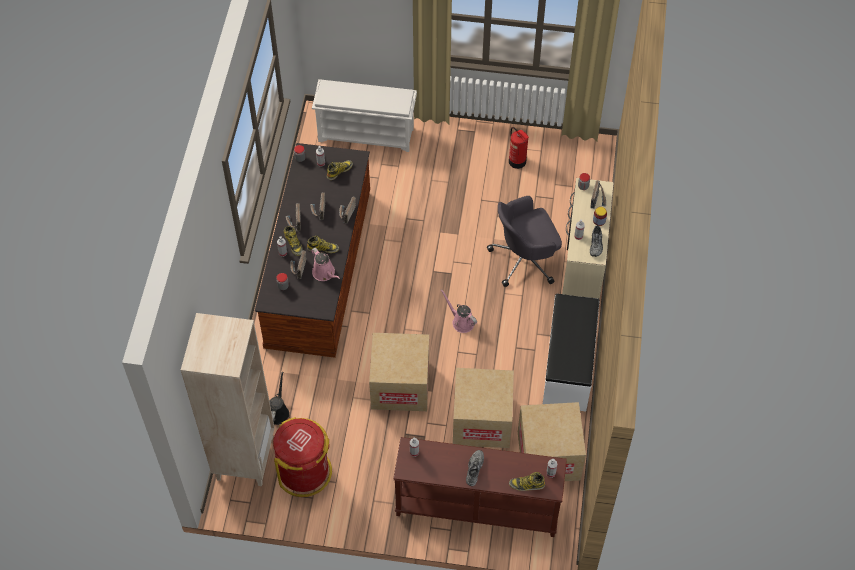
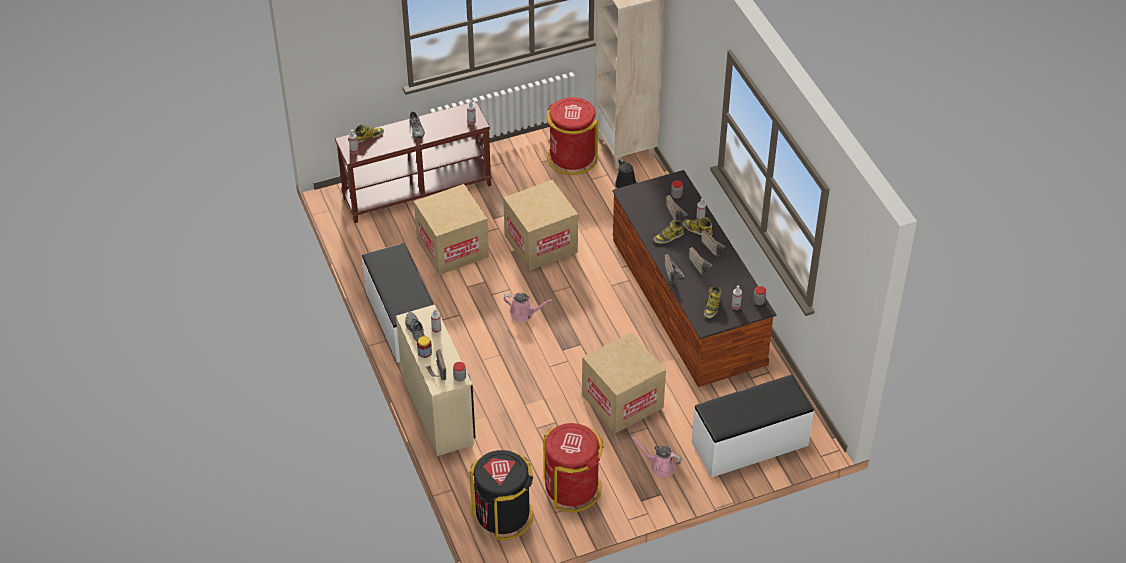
camera: 150 degrees right, 10 degrees down
(325, 273) = (649, 219): pink watering can -> pink watering can (660, 466)
(367, 134) = (750, 444): white shoe rack -> white bench
(517, 162) = (572, 488): fire extinguisher -> red trash can
(525, 259) = (500, 393): grey office chair -> none
(548, 456) = (379, 247): cardboard box -> cardboard box (622, 401)
(579, 165) = (503, 515): none -> black trash can

